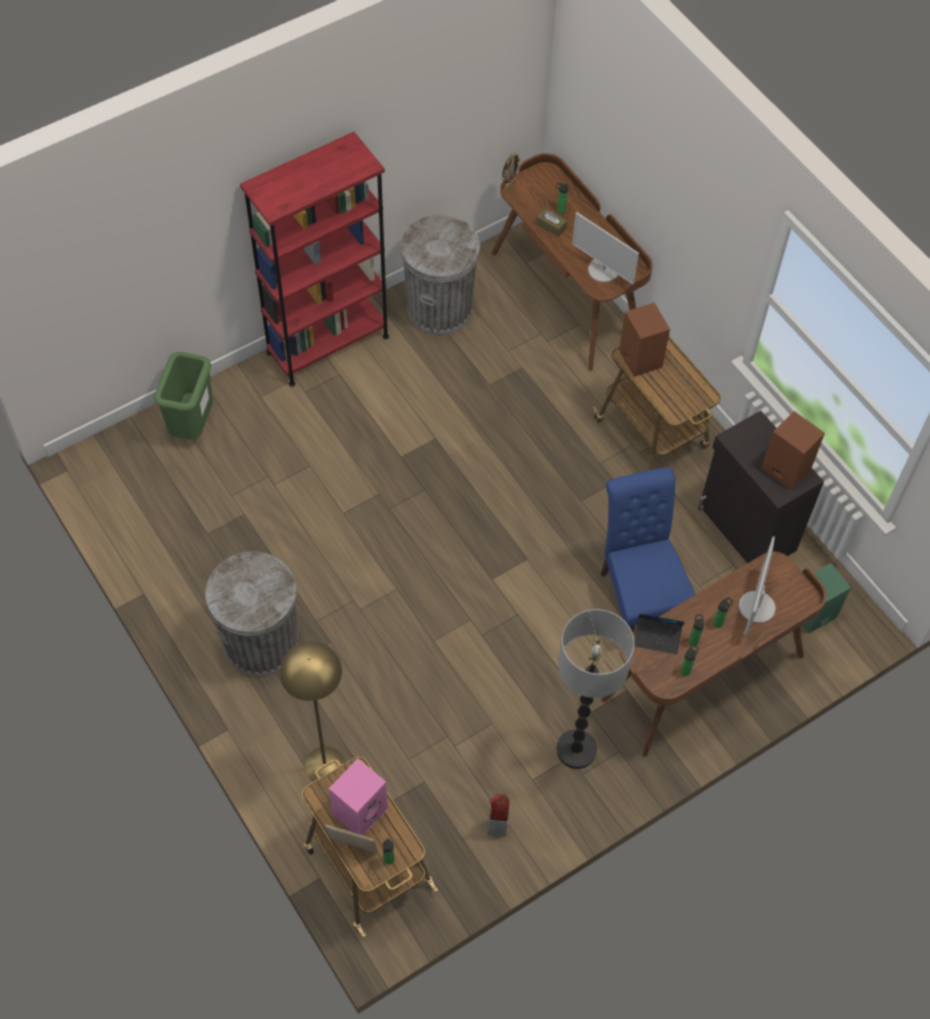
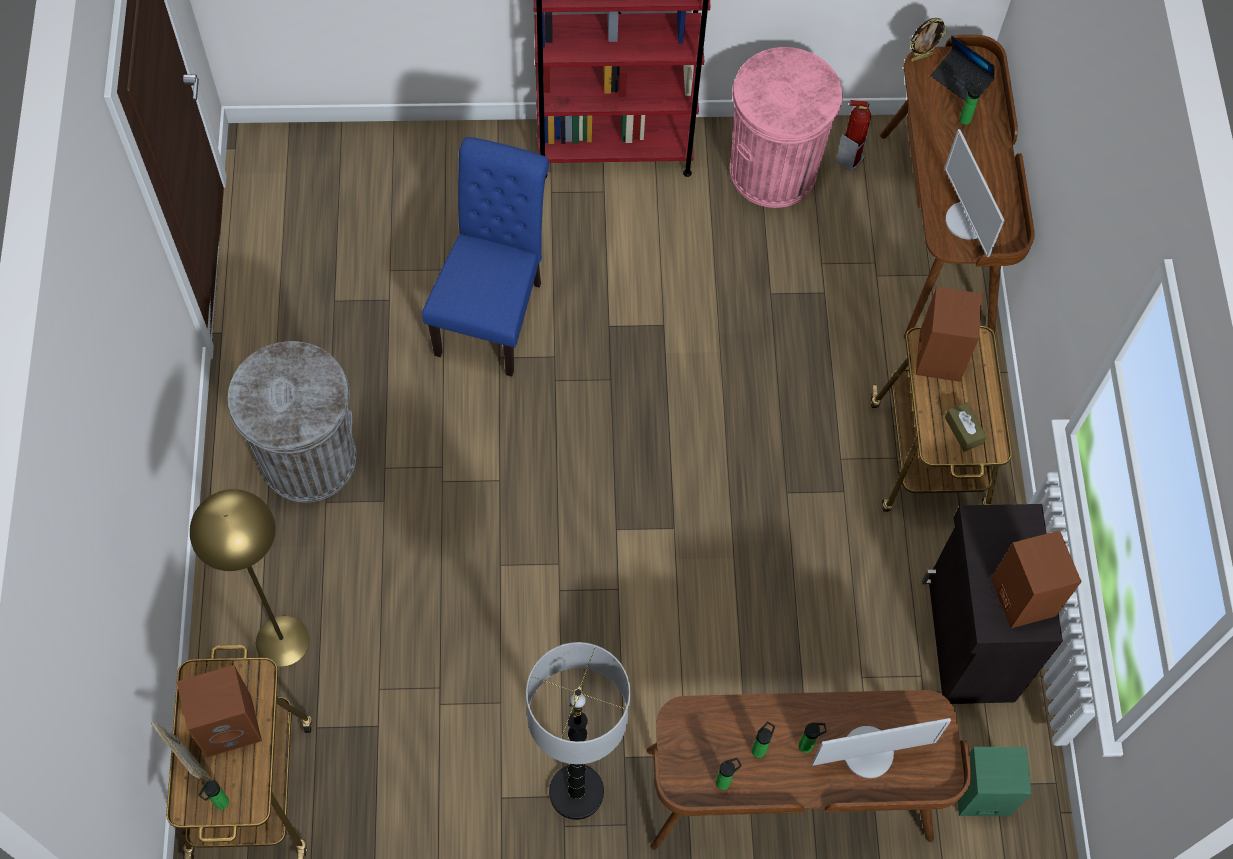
camera: 30 degrees right, 5 degrees up
(192, 425) = (401, 166): green trash can -> none
(360, 810) = (230, 724): pink speaker -> brown speaker
(439, 308) = (772, 171): grey trash can -> pink trash can
(497, 826) = (424, 828): fire extinguisher -> fire extinguisher (849, 159)
(551, 226) = (938, 133): brown tissue box -> brown tissue box (963, 430)
(638, 597) = (776, 649): blue chair -> blue chair (493, 312)
(657, 638) = (717, 720): laptop -> laptop (961, 81)
(756, 607) = (868, 753): monitor -> monitor turned 150 degrees counterclockwise

